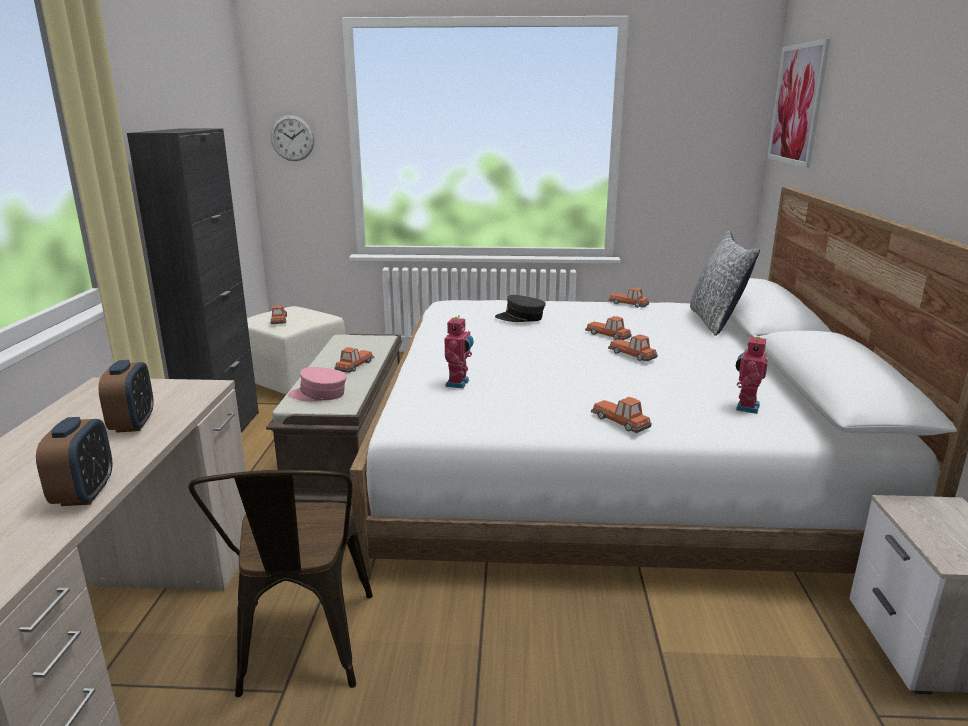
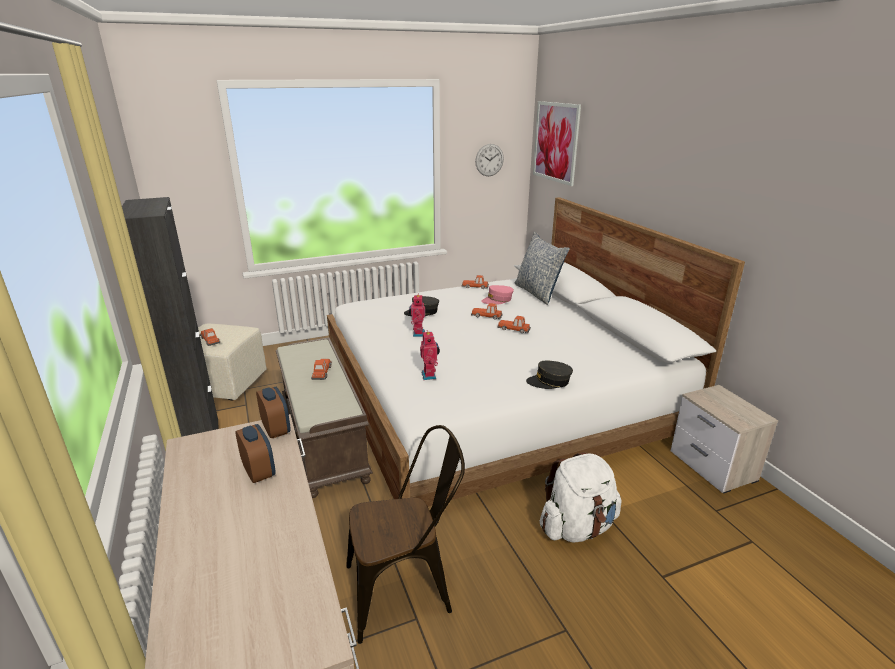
camera: 25 degrees left, 5 degrees up
(84, 494) = (297, 538): alarm clock -> alarm clock (276, 430)
(292, 138) = (180, 183): wall clock -> wall clock (489, 160)
(302, 651) = (407, 588): brown chair -> brown chair turned 75 degrees counterclockwise
(319, 394) = (320, 403): pink cap -> pink cap (497, 300)
(600, 657) = (577, 527): none -> white backpack
(621, 421) = (549, 381): toy car -> grey cap
(745, 407) = (603, 355): toy robot -> toy robot (417, 333)

